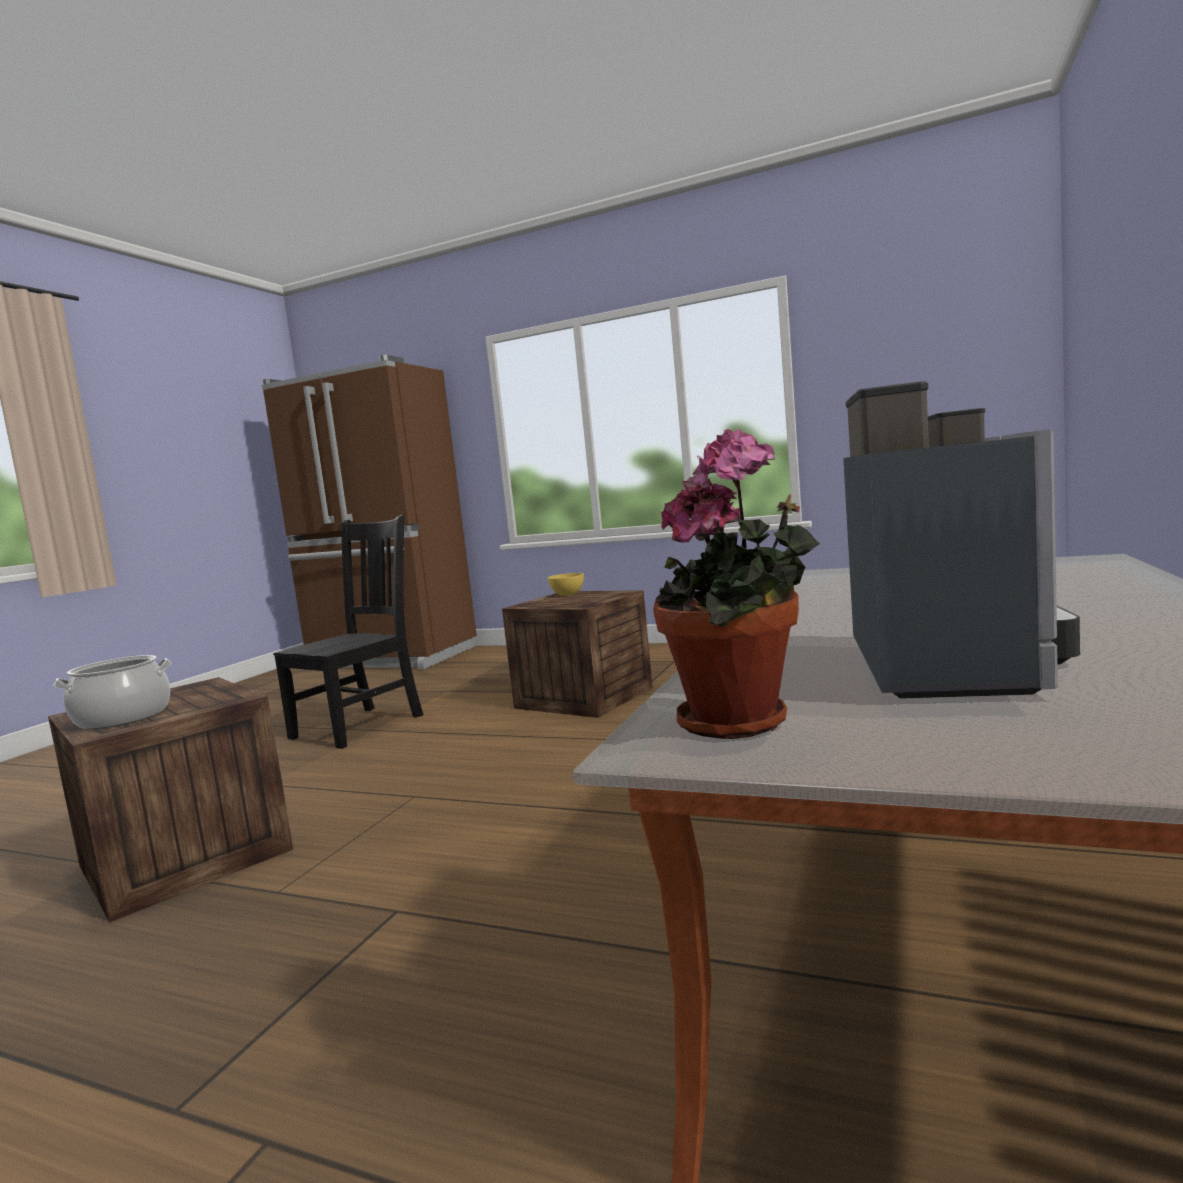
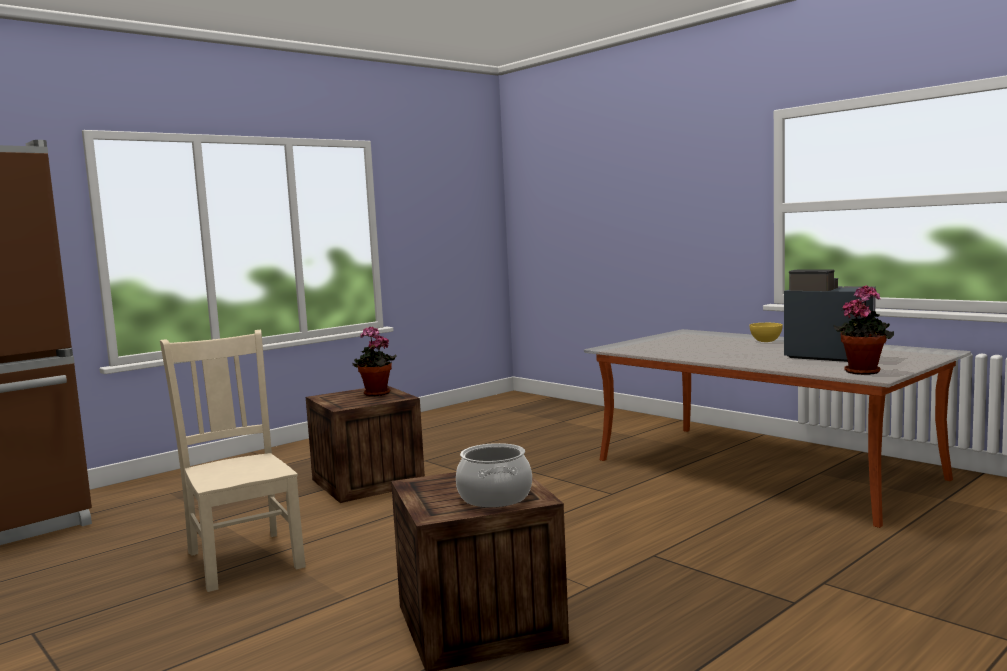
camera: 65 degrees left, 0 degrees up
(361, 725) = (244, 558): black chair -> beige chair
(568, 594) = (333, 396): yellow bowl -> yellow bowl (765, 341)
(590, 598) = (376, 394): none -> potted plant

